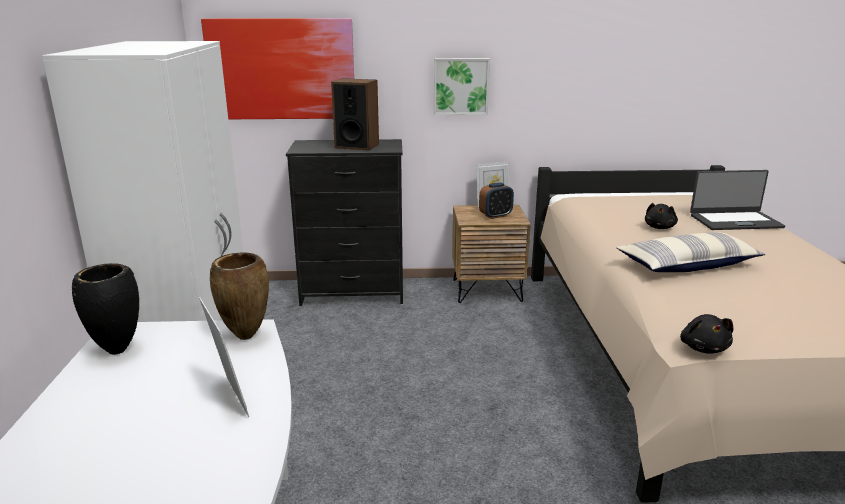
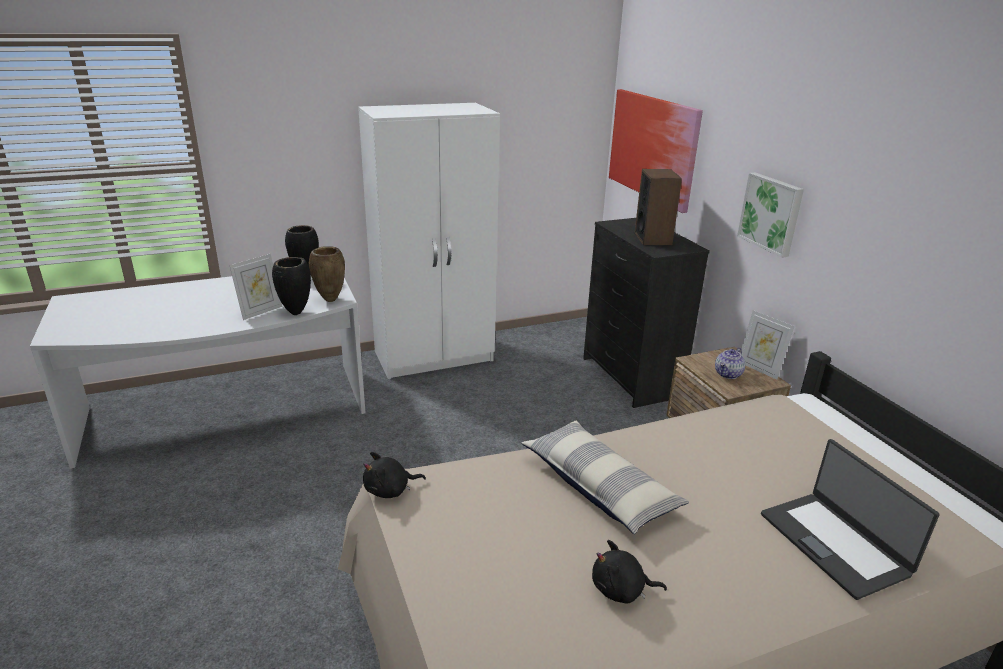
camera: 70 degrees right, 5 degrees up
(268, 366) = (296, 313): none -> black vase
(495, 216) = (728, 374): alarm clock -> teapot
(659, 227) = (727, 468): black plush toy -> black plush toy (621, 590)

